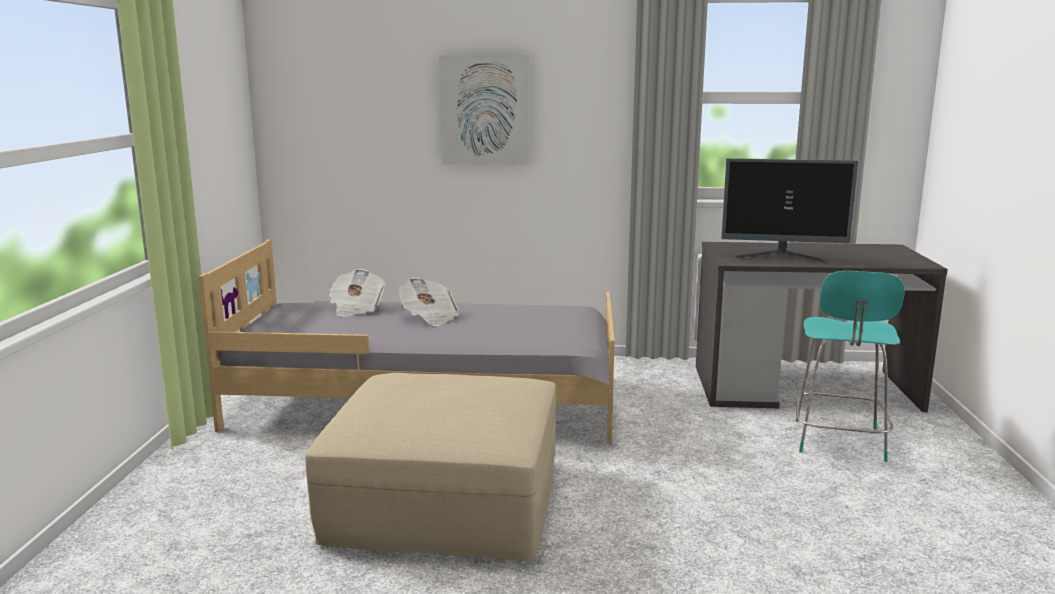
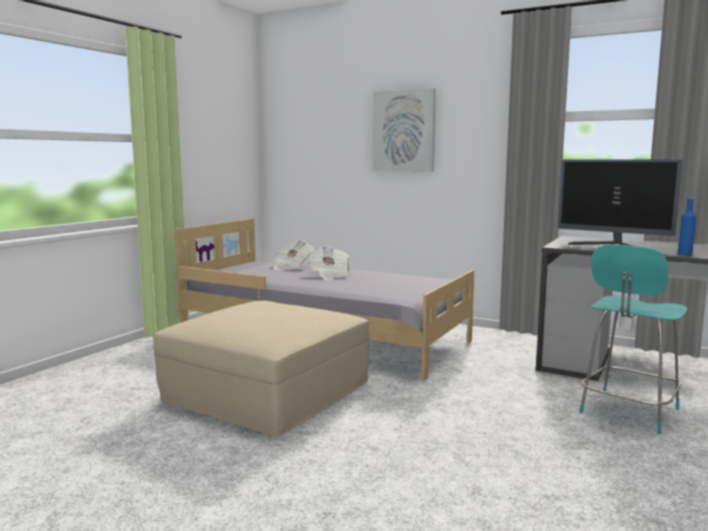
camera: 25 degrees right, 5 degrees down
(864, 264) = (685, 254): none -> blue bottle

